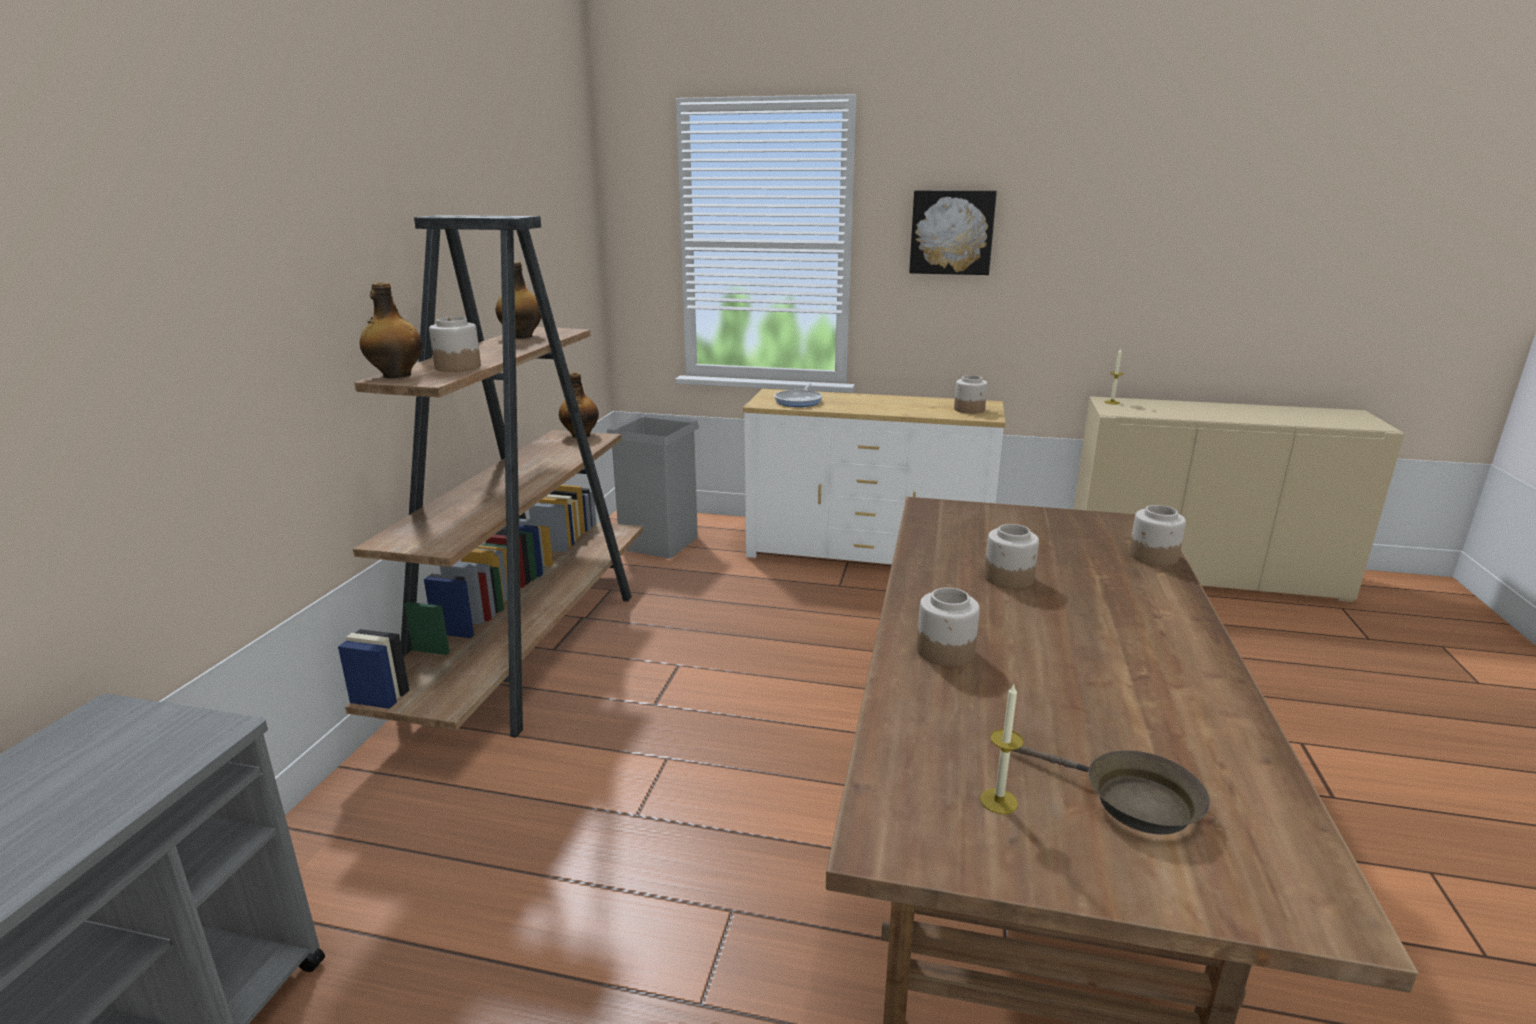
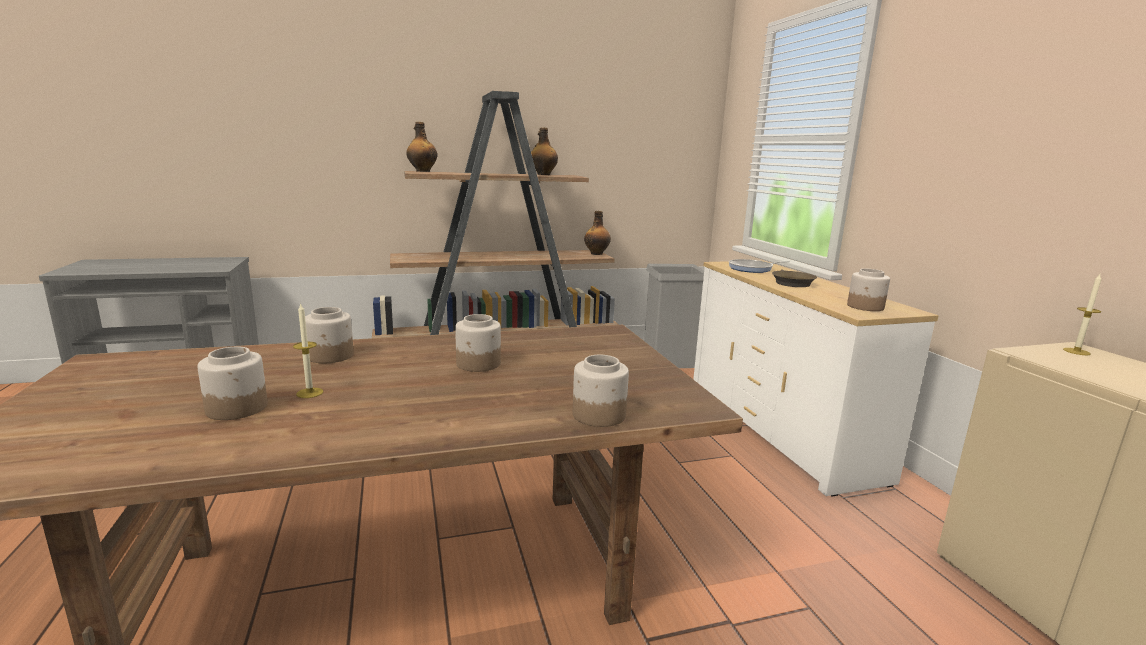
camera: 60 degrees right, 5 degrees down
(458, 367) = (451, 173): jar -> jar (237, 408)
(952, 232) = (943, 119): picture -> none
(999, 801) = (126, 382): candle -> candle (309, 393)
(1131, 800) = (111, 417): brown frying pan -> brown frying pan (791, 283)

